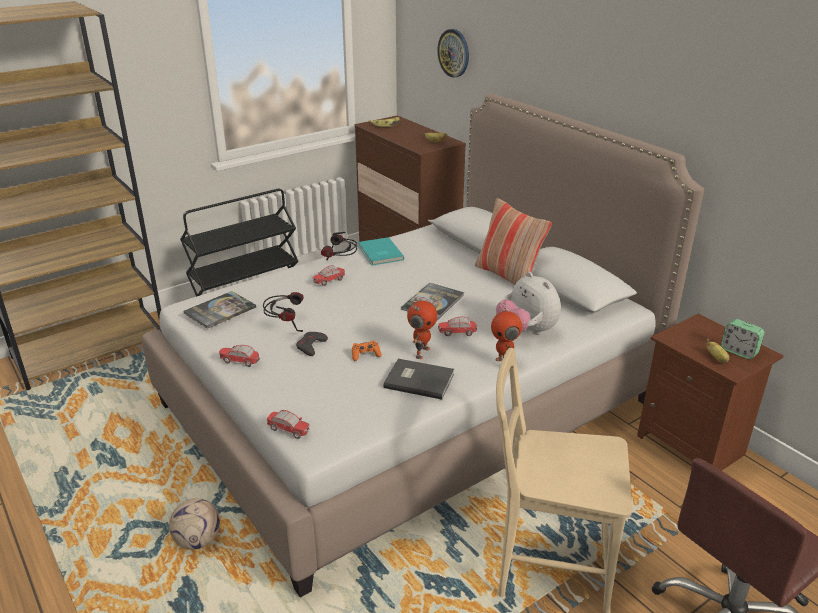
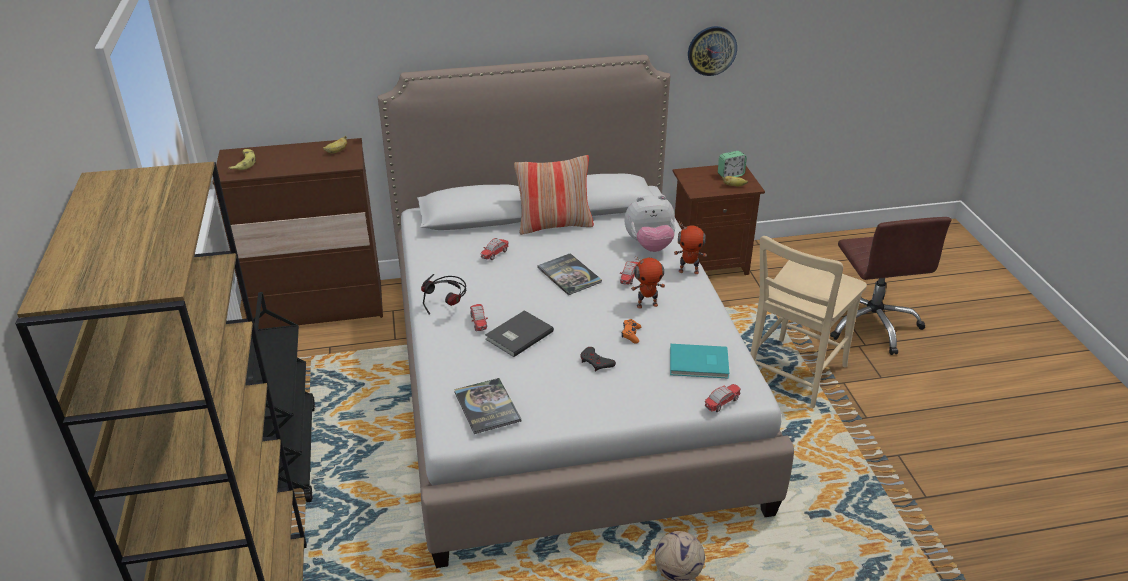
camera: 65 degrees left, 5 degrees up
(240, 362) = (595, 412): toy car -> toy car (495, 254)
(285, 326) = (548, 370): headphones -> none
(379, 253) = (445, 278): turquoise book -> turquoise book (699, 364)
(418, 380) = (687, 317): grey book -> grey book (517, 335)
(421, 352) = (647, 304): toy robot -> toy robot turned 120 degrees clockwise
(454, 53) = (312, 47): wall clock -> wall clock (711, 50)

